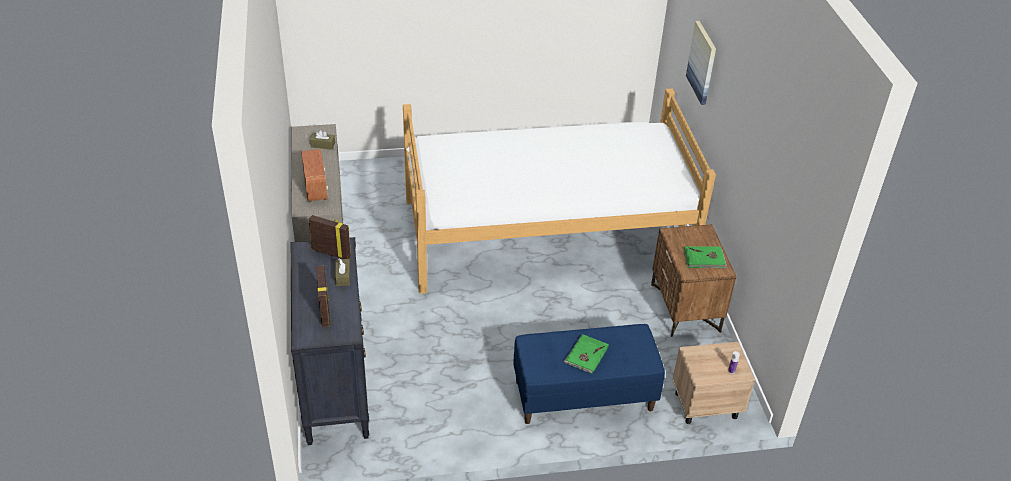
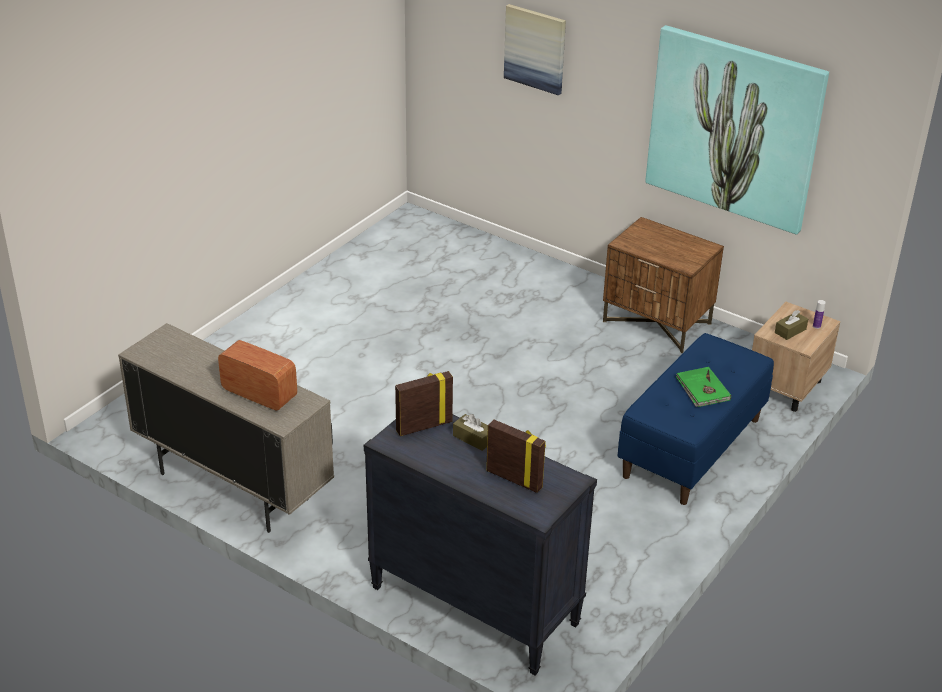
camera: 45 degrees left, 5 degrees down
(323, 145) = (191, 350): brown tissue box -> brown tissue box (790, 331)
(547, 234) = (449, 336): bed -> none
(704, 259) = (681, 247): green book -> none
(761, 186) = (734, 128): none -> picture

